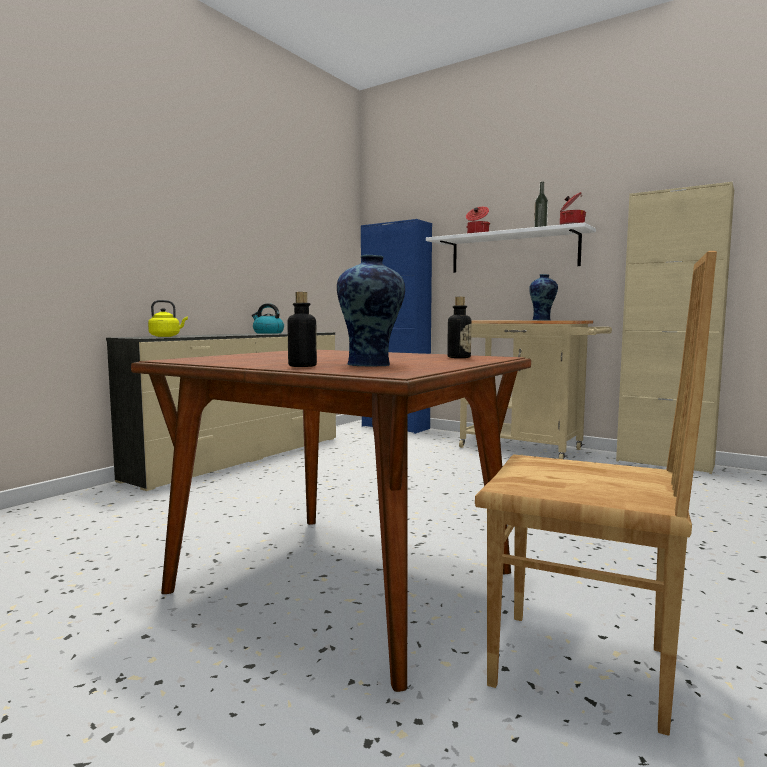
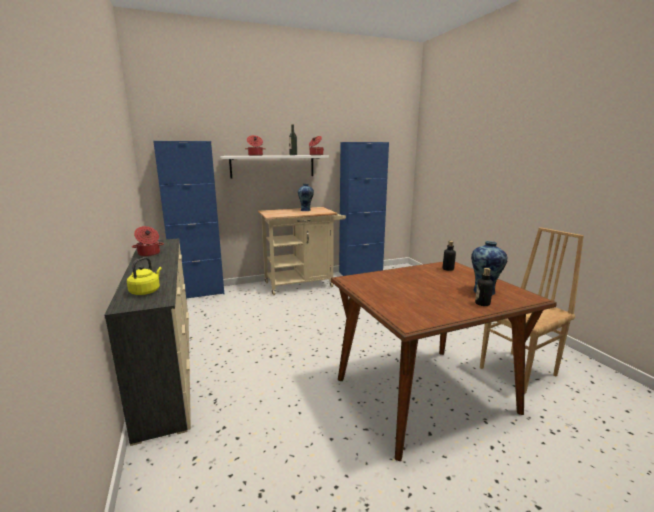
camera: 55 degrees left, 10 degrees up
(268, 333) = (149, 254): kettle -> cooking pot
(664, 463) = (360, 272): beige cabinet -> blue cabinet

